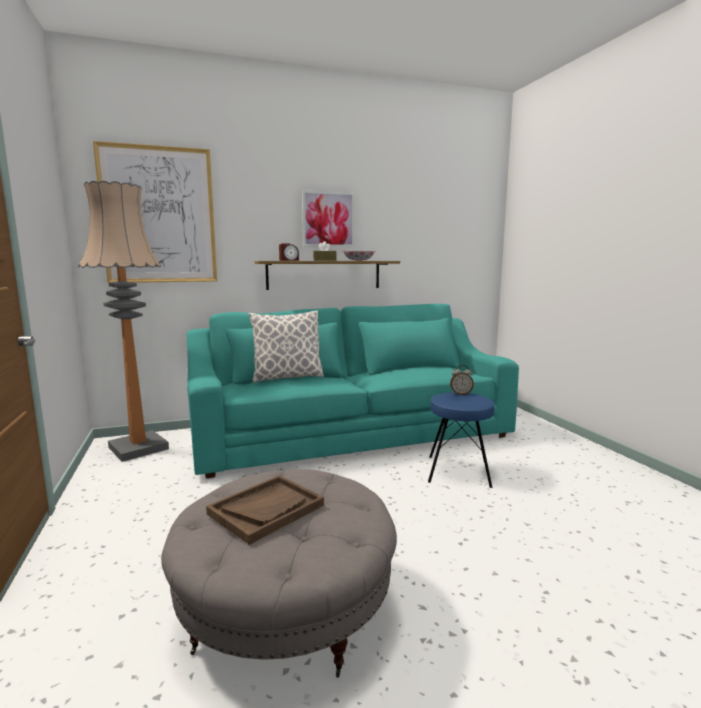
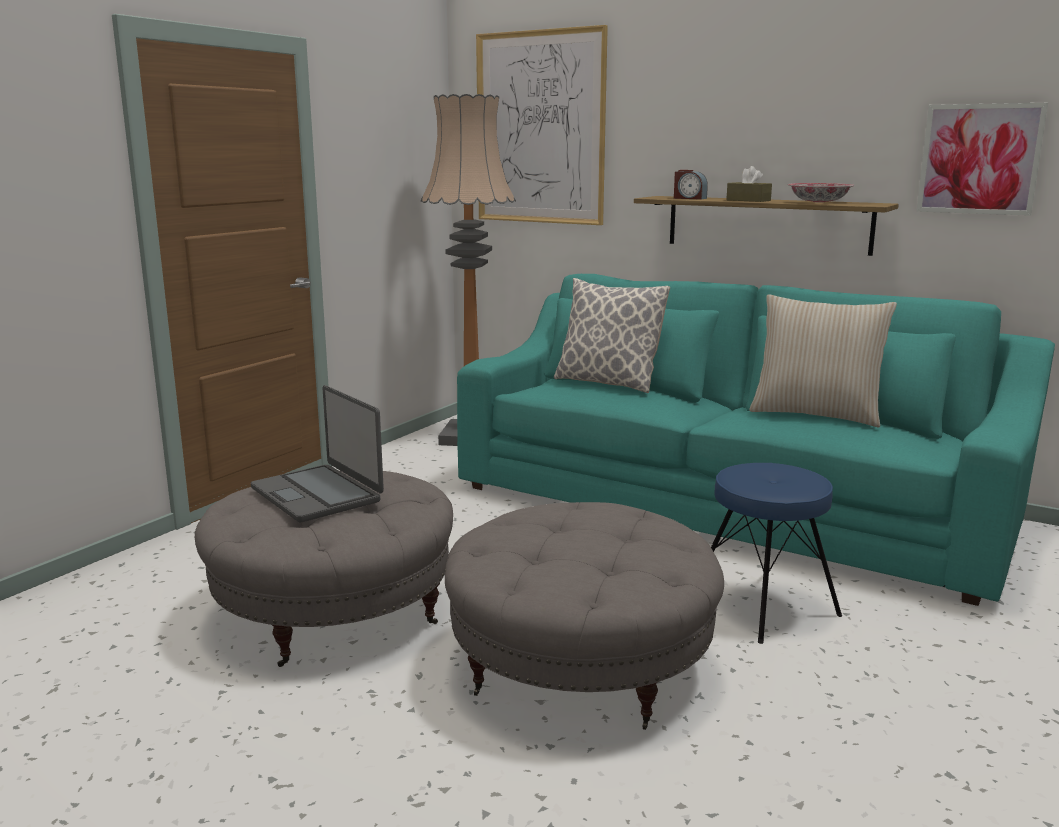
camera: 50 degrees right, 5 degrees up
(266, 509) = (318, 494): brown tray -> laptop
(328, 219) = (783, 124): picture -> picture (979, 159)
(410, 368) = (816, 414): none -> beige pillow
(461, 394) = (795, 472): alarm clock -> none
(466, 541) = (581, 664): none -> grey ottoman

